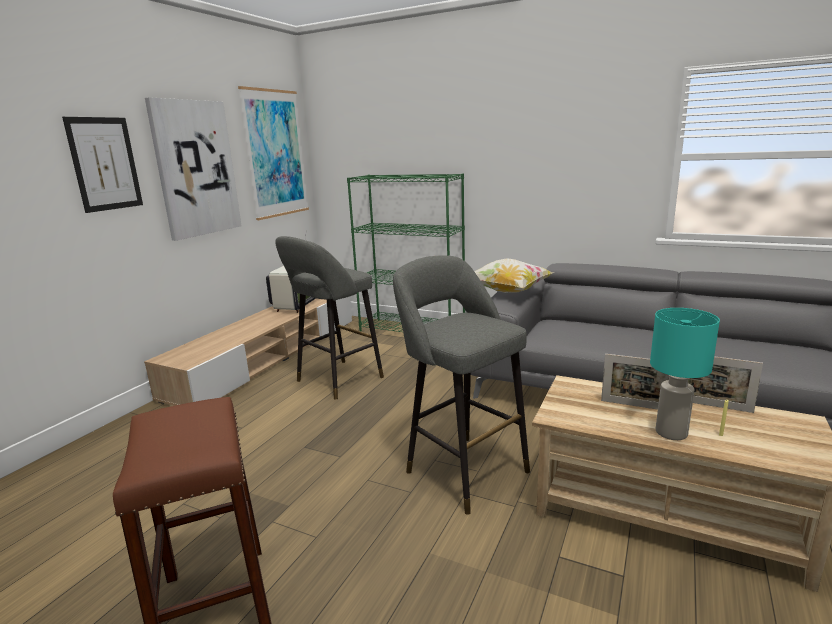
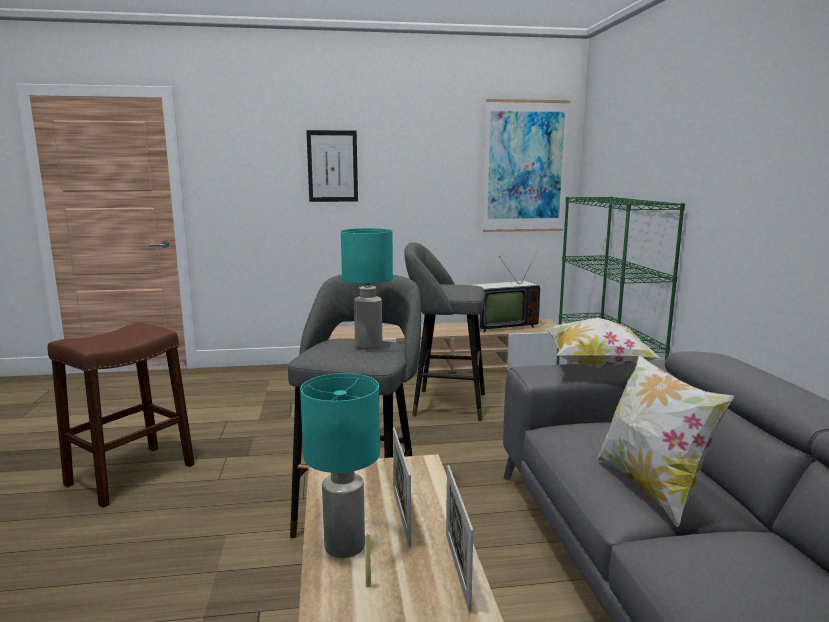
camera: 55 degrees right, 5 degrees down
(196, 169) = (418, 175): picture -> none
(468, 320) = (368, 346): none -> turquoise table lamp
(632, 339) = (650, 487): none -> pillow

